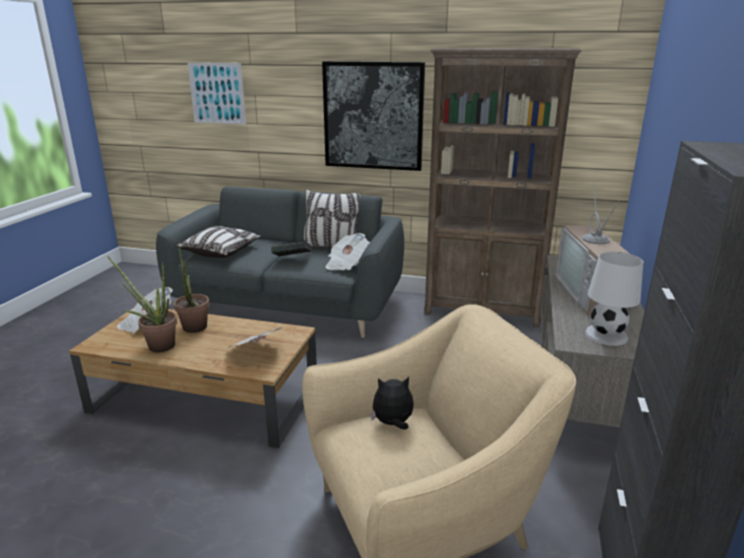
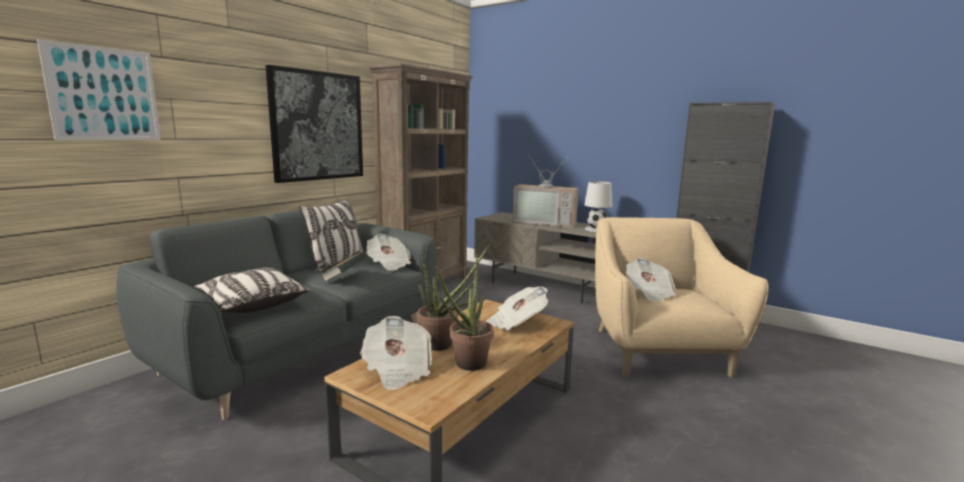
camera: 70 degrees left, 10 degrees down
(393, 424) = (649, 293): plush toy -> newspaper

